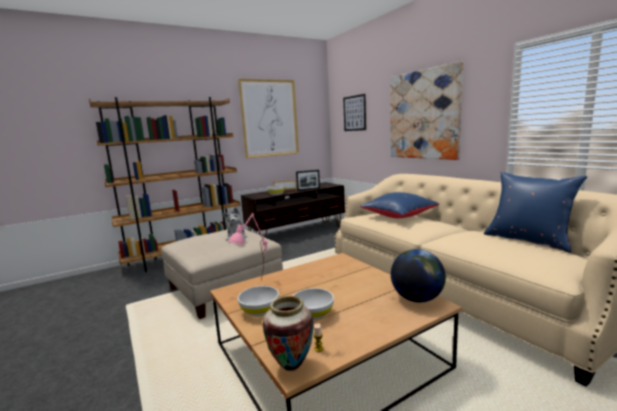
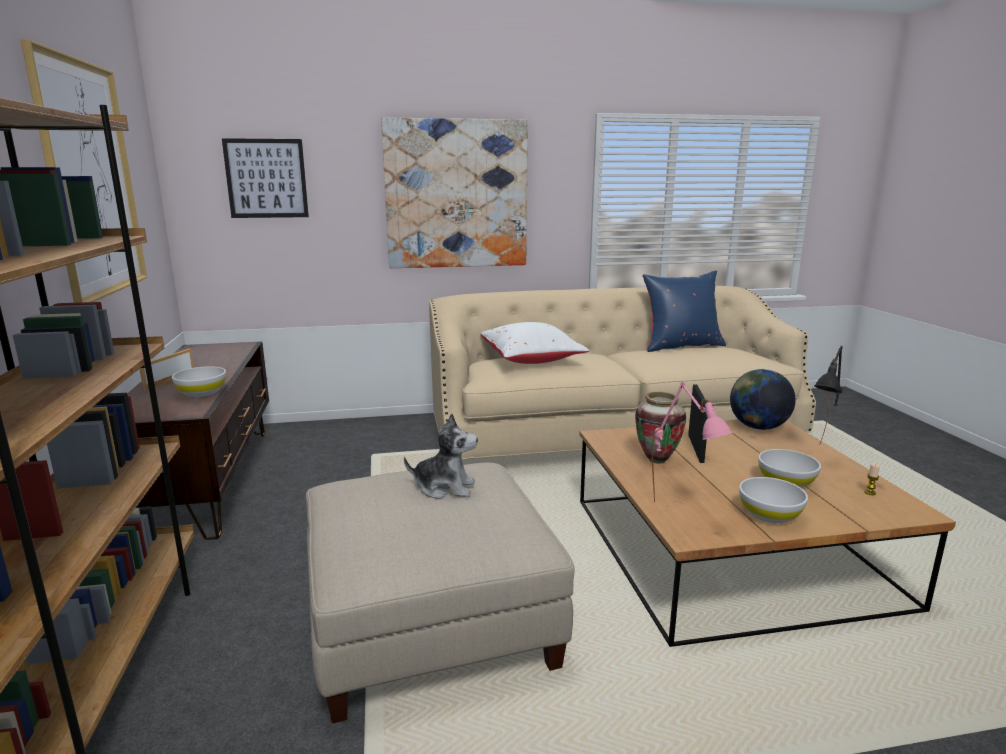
camera: 70 degrees left, 5 degrees up
(291, 366) = (908, 512): vase -> vase (657, 460)
(308, 189) = (227, 365): picture frame -> picture frame (695, 448)
(384, 327) = (822, 454): none -> black table lamp
(399, 216) = (532, 360): blue pillow -> white pillow

